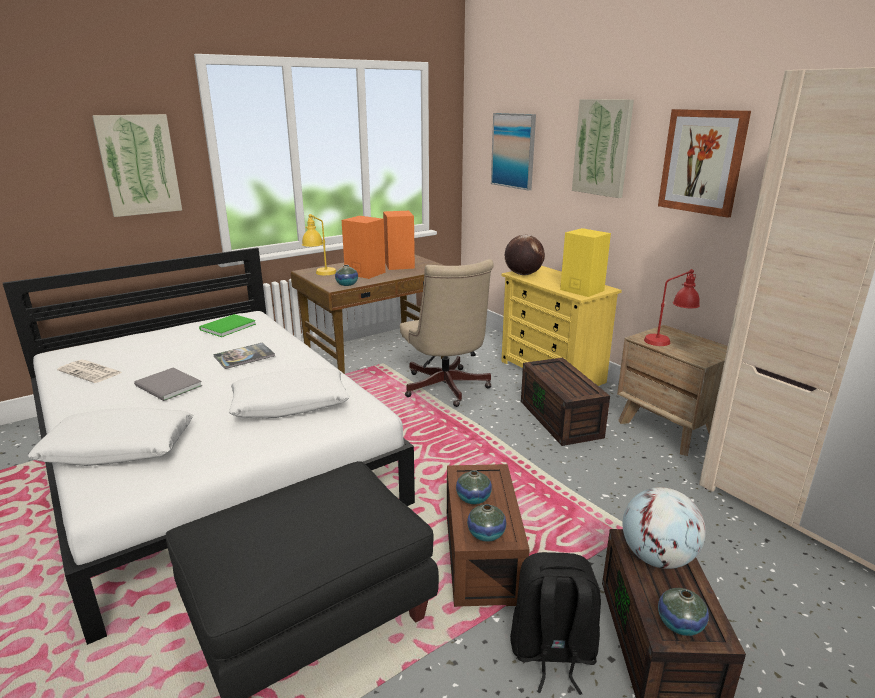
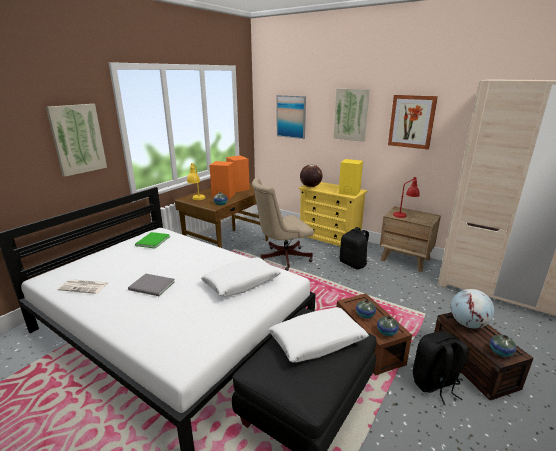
camera: 20 degrees left, 0 degrees up
(119, 449) = (160, 333): white pillow -> white pillow (317, 341)
(244, 356) = (183, 258): book -> none
(446, 389) = (282, 258): beige office chair -> beige office chair turned 105 degrees clockwise
(562, 419) = (353, 264): brown storage box -> black backpack

